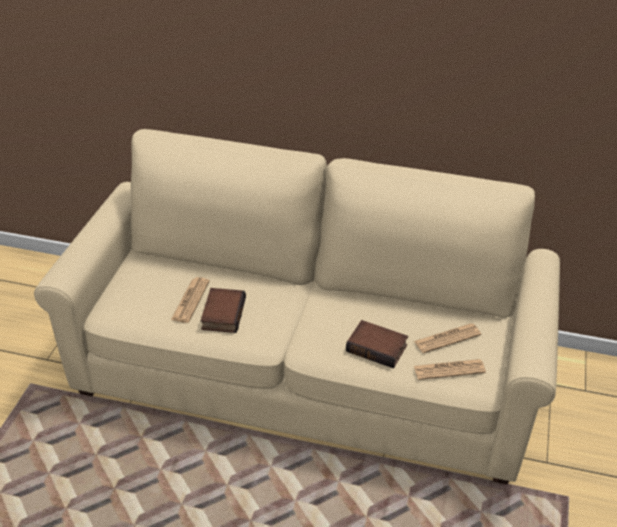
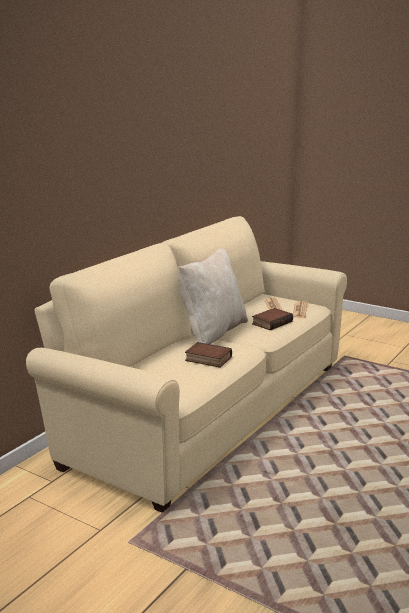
camera: 70 degrees left, 20 degrees down
(190, 300) = (183, 368): newspaper -> none
(315, 300) = (212, 332): none -> beige pillow

